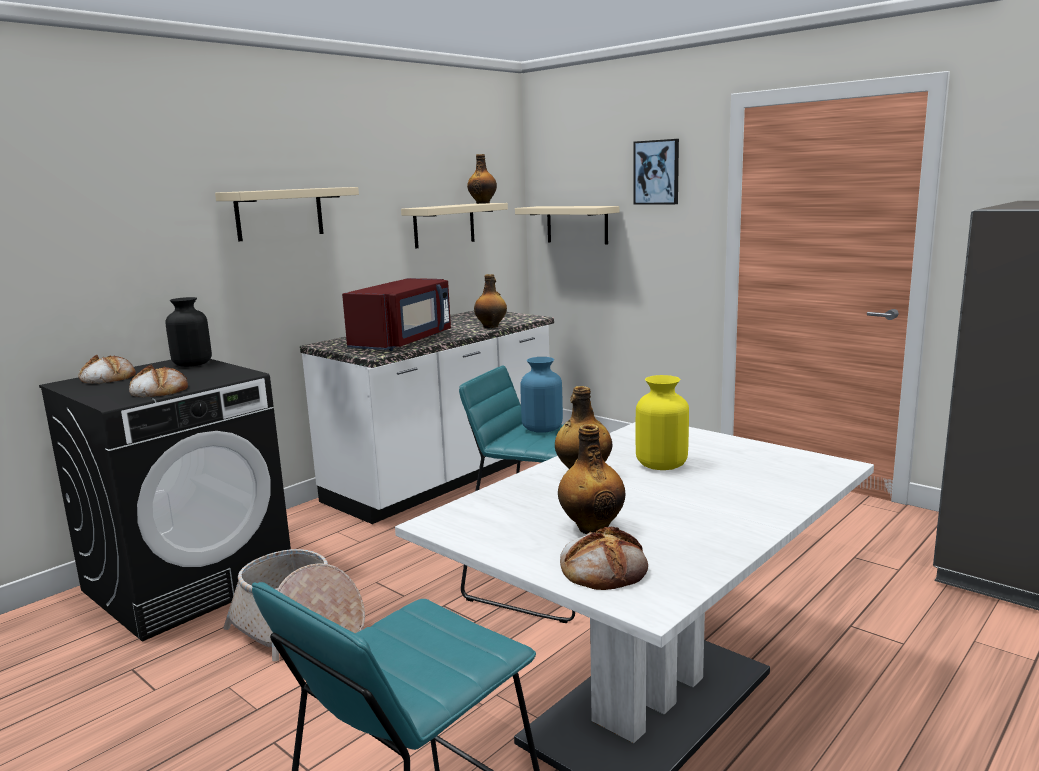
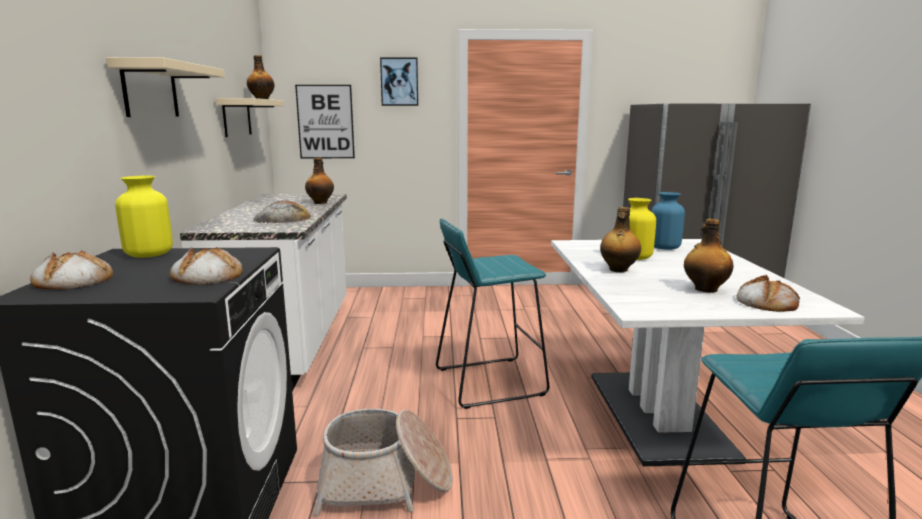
camera: 45 degrees left, 0 degrees up
(192, 364) = (149, 254): black vase -> yellow vase
(404, 341) = (283, 218): red microwave -> bread
(542, 429) = (489, 261): blue vase -> blue vase (664, 247)
(577, 224) = (325, 122): beige shelf -> picture

